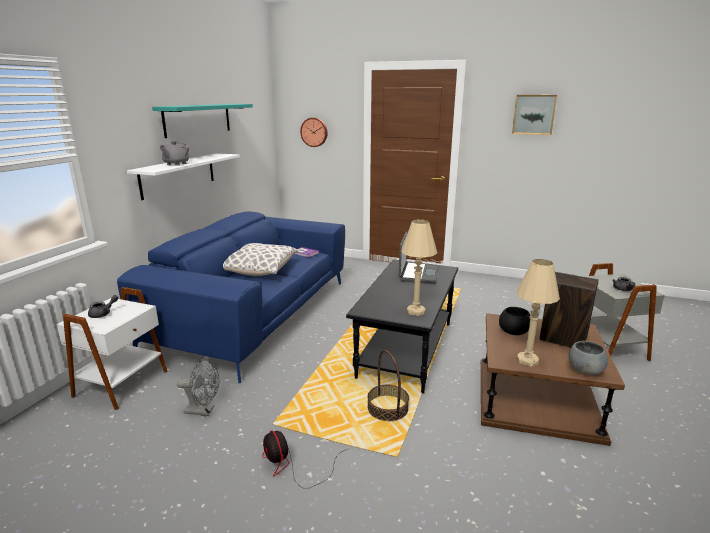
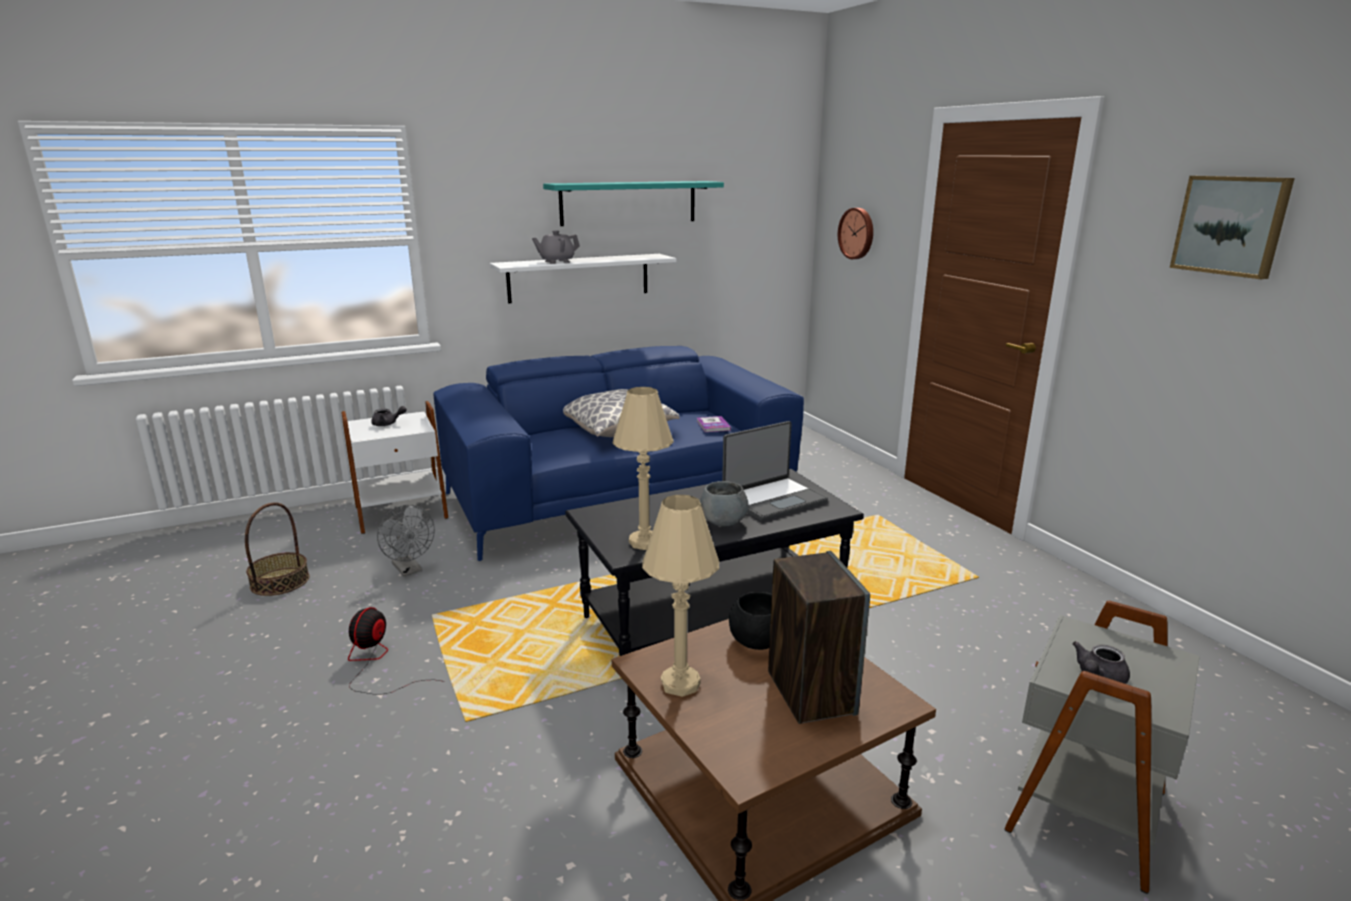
camera: 45 degrees right, 0 degrees up
(388, 408) = (554, 669): basket -> basket (280, 582)
(585, 370) = (729, 747): grey bowl -> grey bowl (724, 522)

